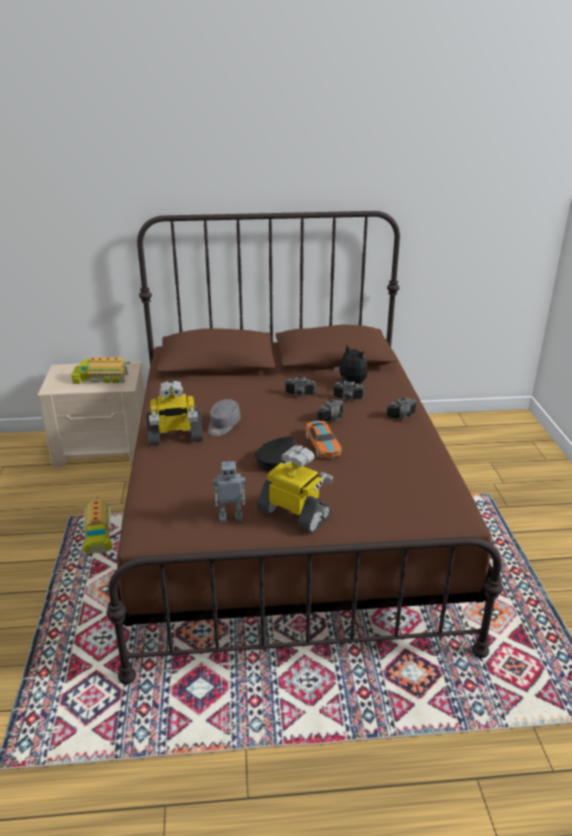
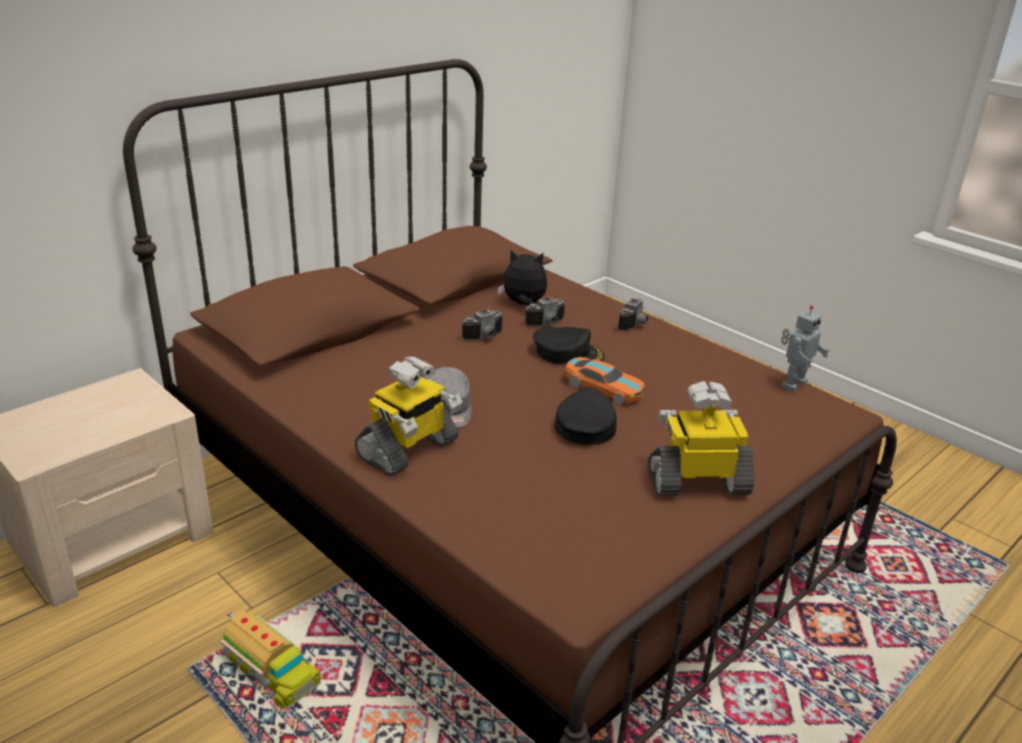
camera: 40 degrees left, 0 degrees up
(101, 378) = (107, 414): toy truck -> none
(231, 517) = (639, 521): toy robot -> toy robot (792, 384)
(333, 419) = (568, 353): camera -> black cap

